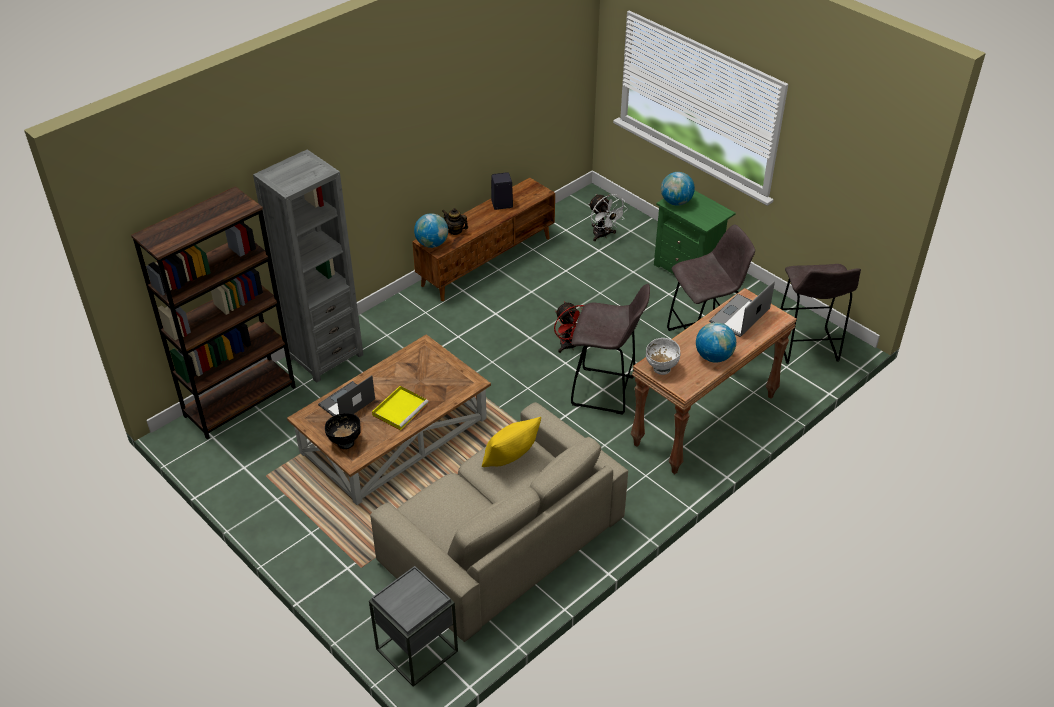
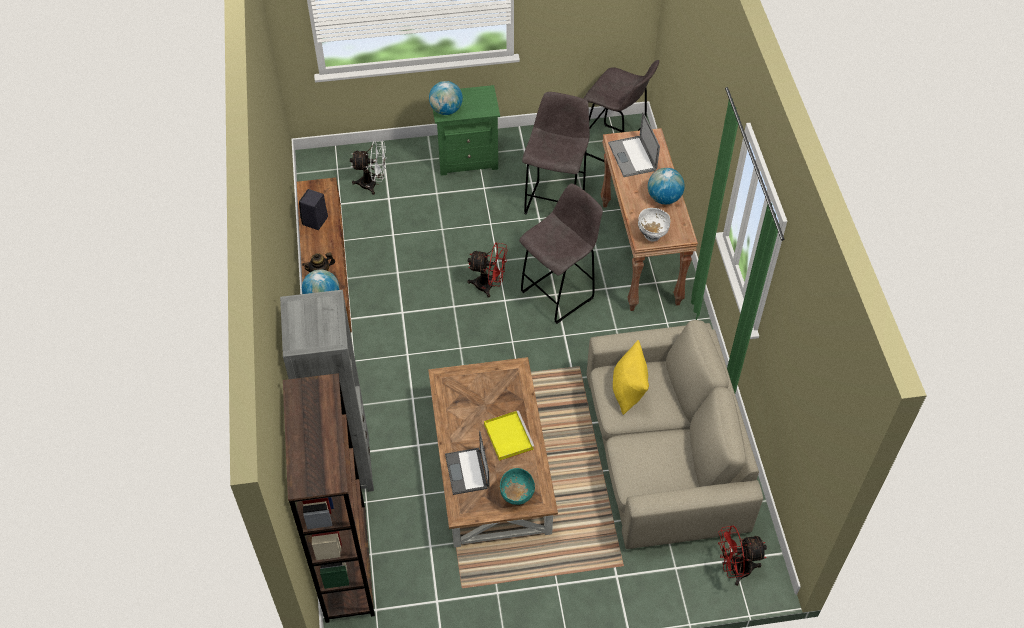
camera: 55 degrees left, 10 degrees up
(345, 442) = (517, 497): black bowl -> turquoise bowl
(417, 650) = (735, 569): grey side table -> red fan

